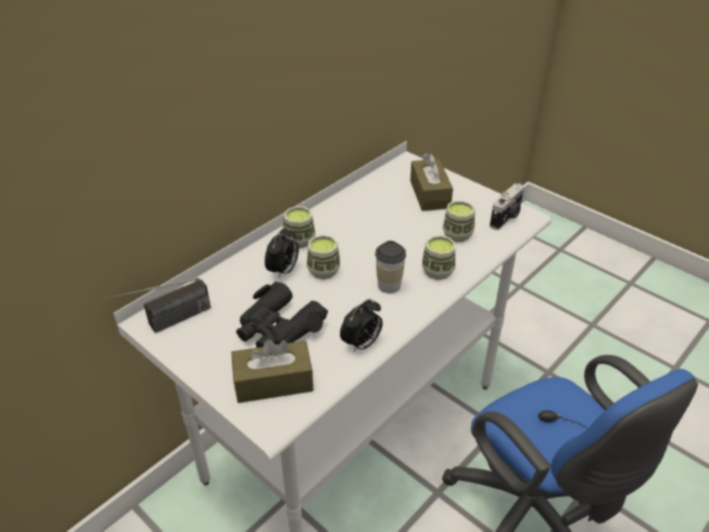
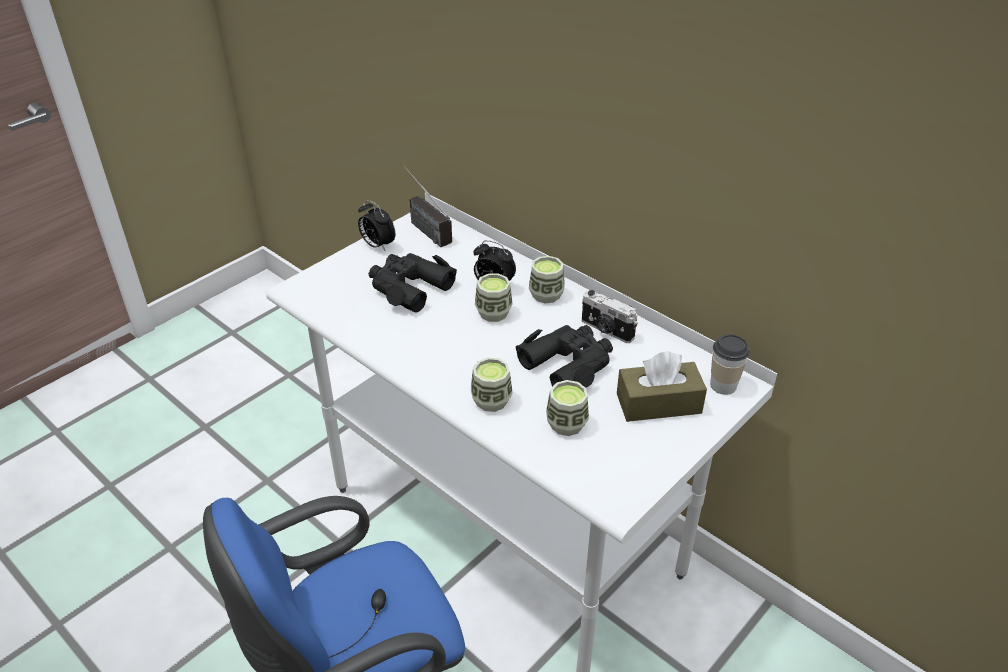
camera: 90 degrees right, 0 degrees up
(273, 382) = (341, 288): brown tissue box -> none
(361, 344) = (379, 339): alarm clock -> alarm clock (377, 245)
(389, 286) = (466, 360): cup -> cup (723, 385)
(390, 231) = (568, 364): none -> black binoculars
(506, 218) = (610, 479): camera -> camera (606, 330)

